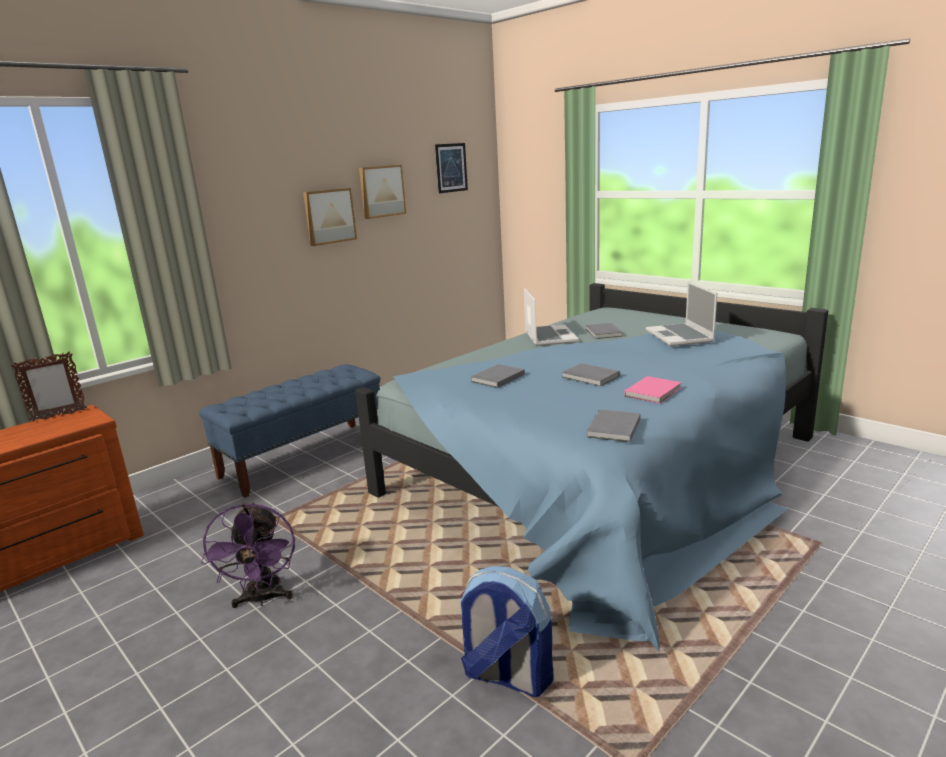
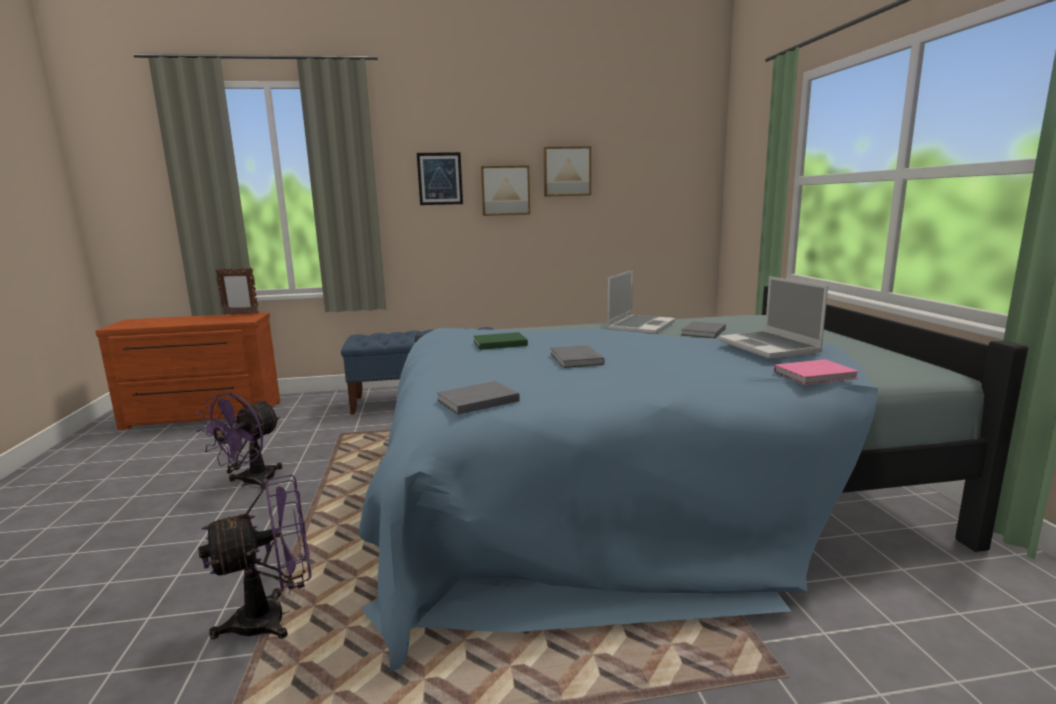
camera: 35 degrees right, 5 degrees down
(451, 168) = (657, 153): picture -> picture (440, 178)
(496, 378) = (498, 343): grey book -> green book
(506, 676) = (274, 618): backpack -> purple fan
(654, 392) = (600, 384): pink book -> pink book (817, 375)
(680, 336) = (770, 347): laptop -> laptop turned 45 degrees counterclockwise

